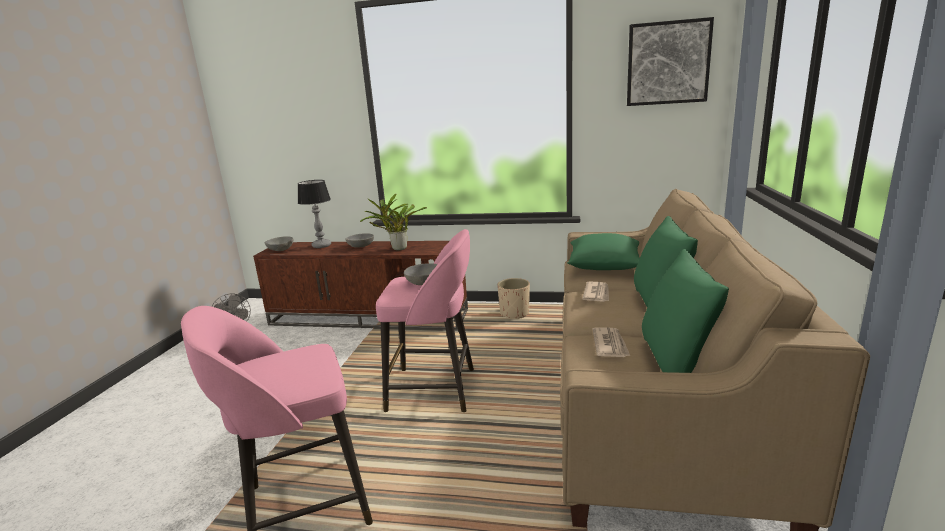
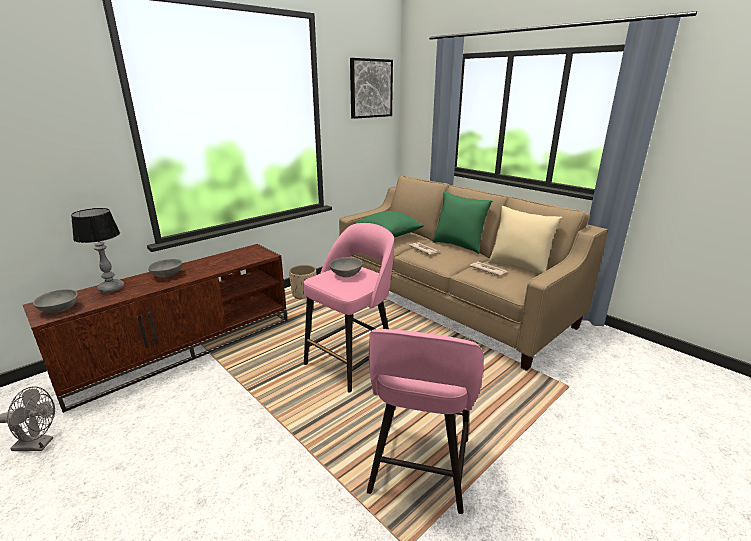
camera: 55 degrees left, 5 degrees up
(397, 249) = (216, 265): potted plant -> none
(676, 362) = (519, 267): green pillow -> beige pillow

